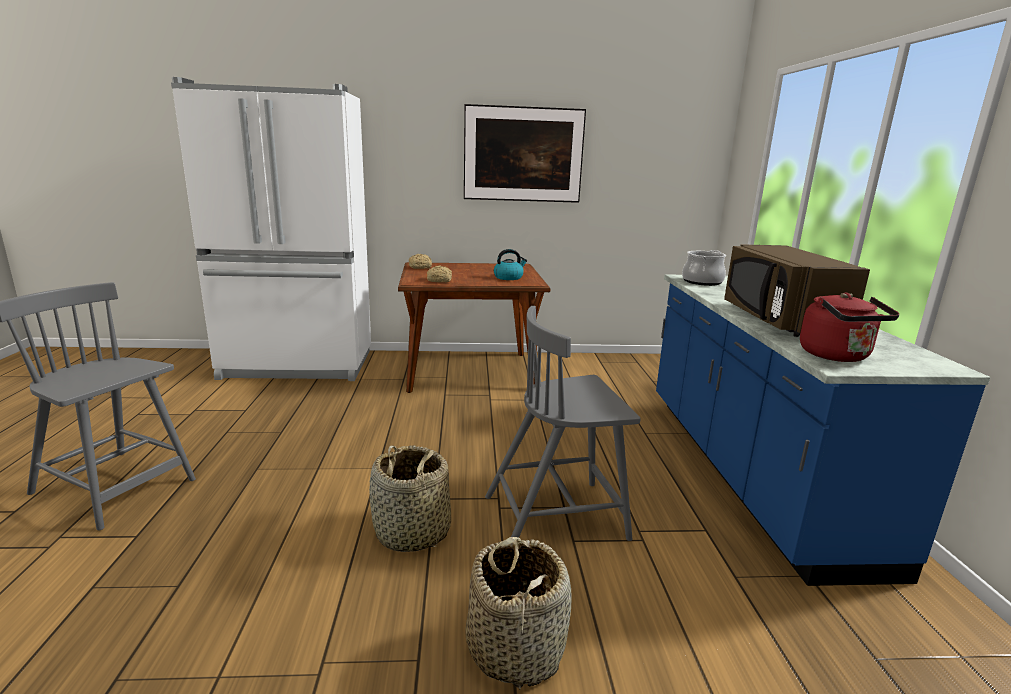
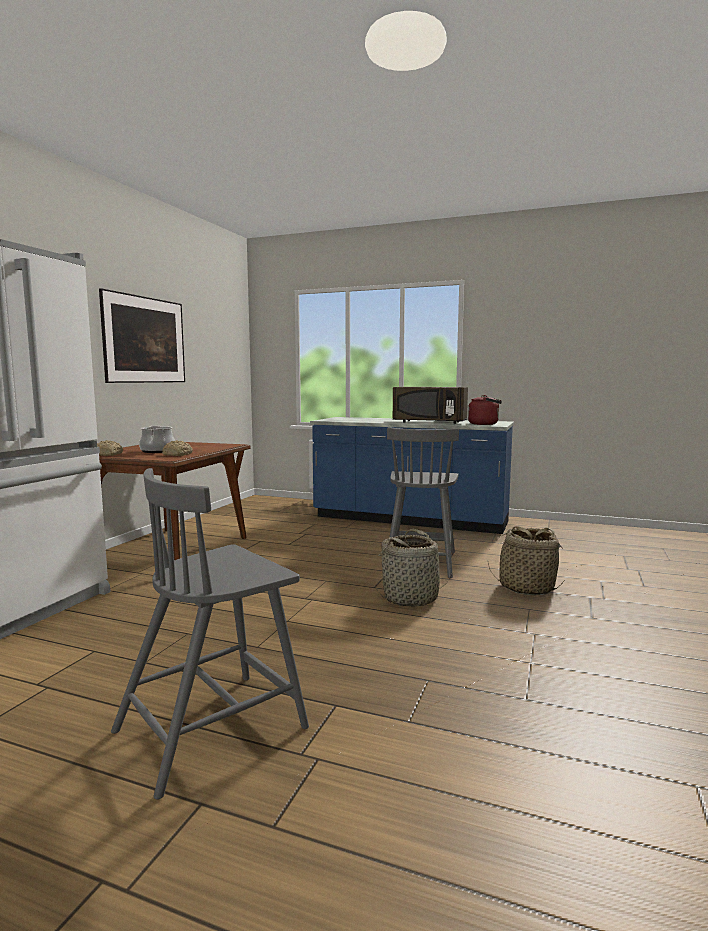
camera: 65 degrees left, 10 degrees down
(509, 277) = (203, 446): kettle -> none
(702, 282) = (339, 420): cooking pot -> cooking pot (158, 451)

